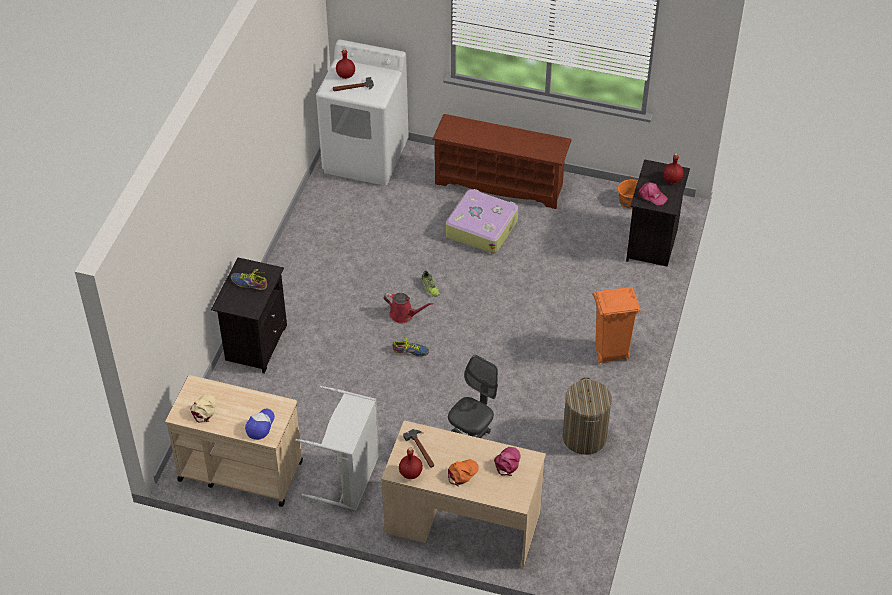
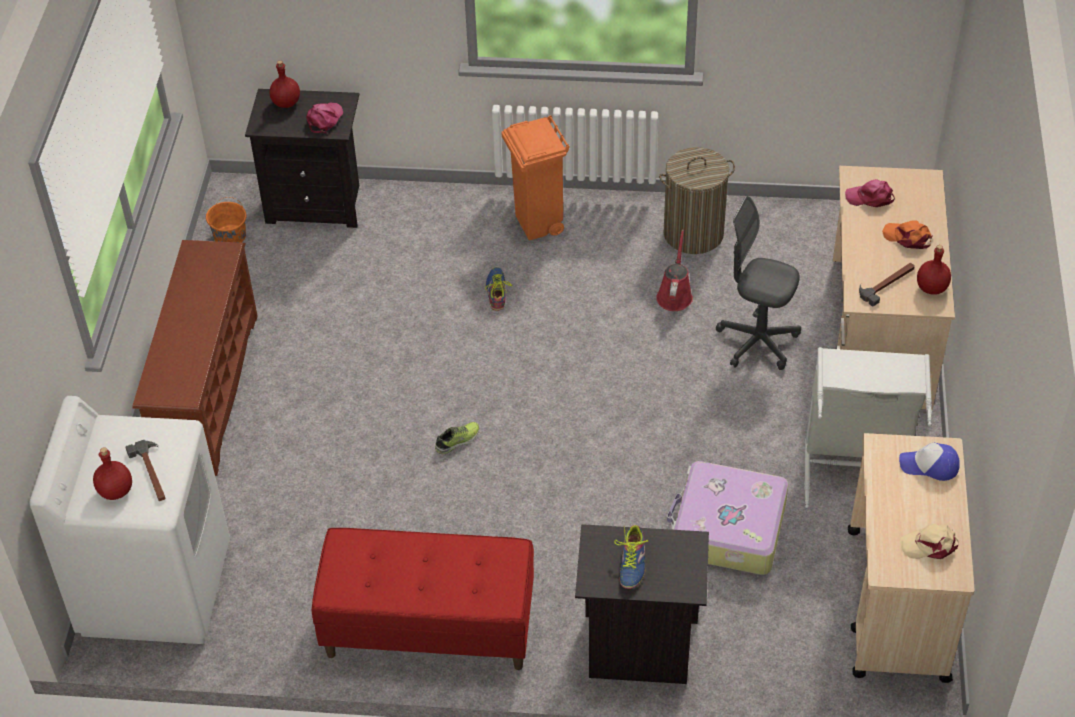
camera: 100 degrees left, 0 degrees up
(301, 259) = (428, 628): none -> red bench
(404, 315) = (524, 462): red watering can -> red watering can (675, 295)
(410, 351) = (595, 441): shoe -> shoe (496, 292)
(481, 228) = (313, 398): suitcase -> suitcase (727, 529)

